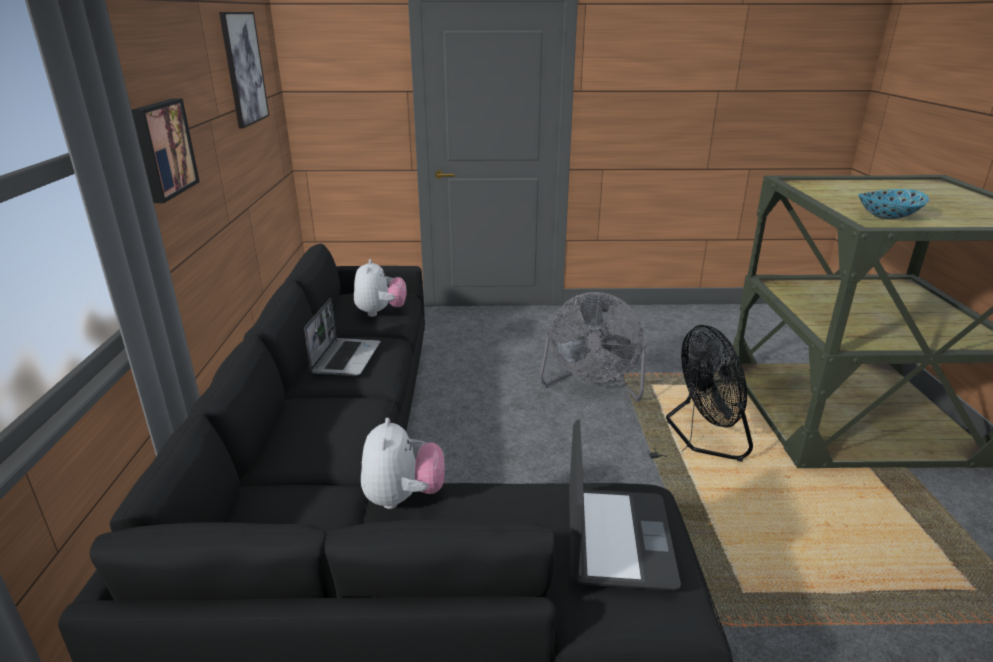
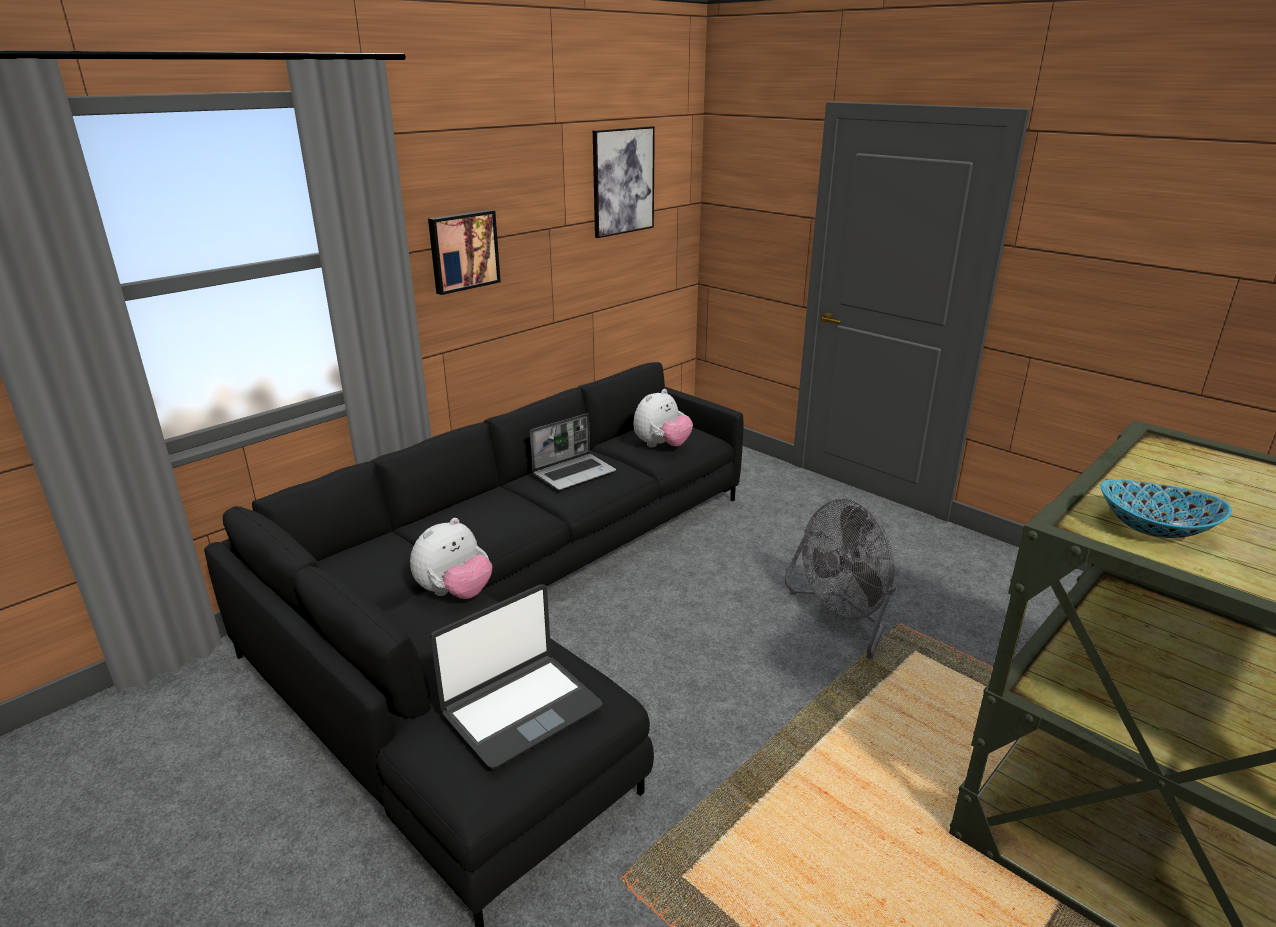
camera: 45 degrees right, 0 degrees up
(694, 435) = (878, 725): black fan -> none

